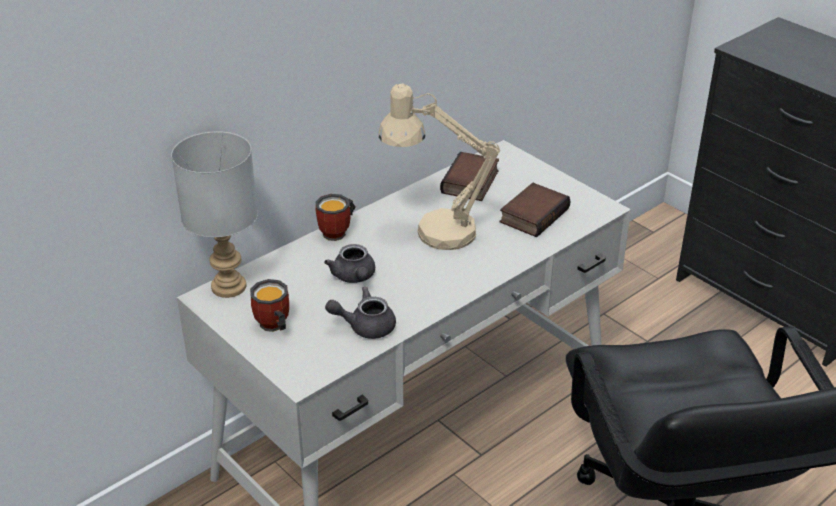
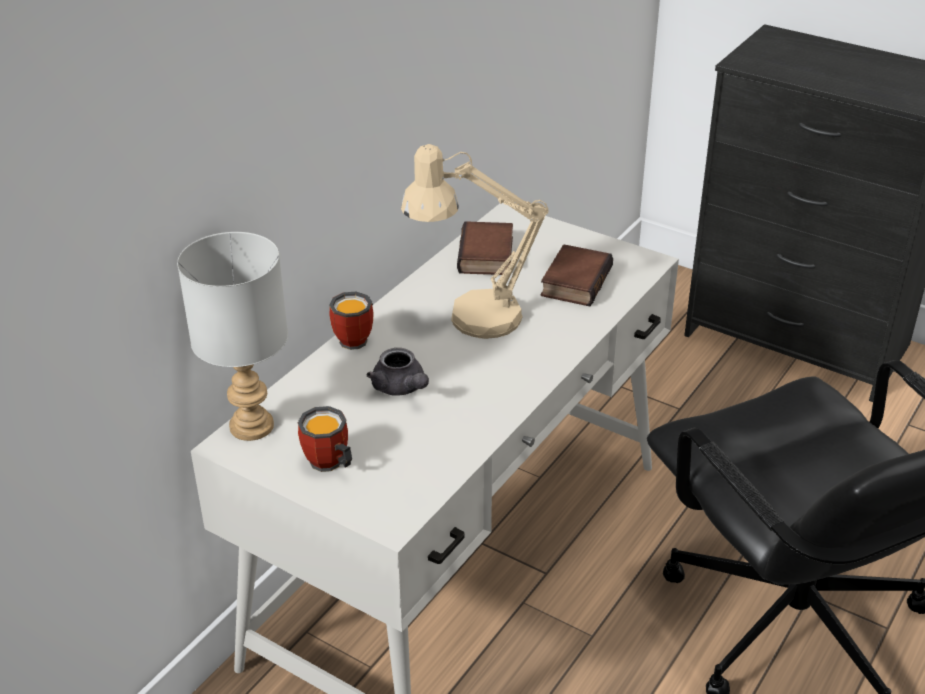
camera: 15 degrees left, 0 degrees up
(365, 326) = (440, 444): grey teapot -> none

